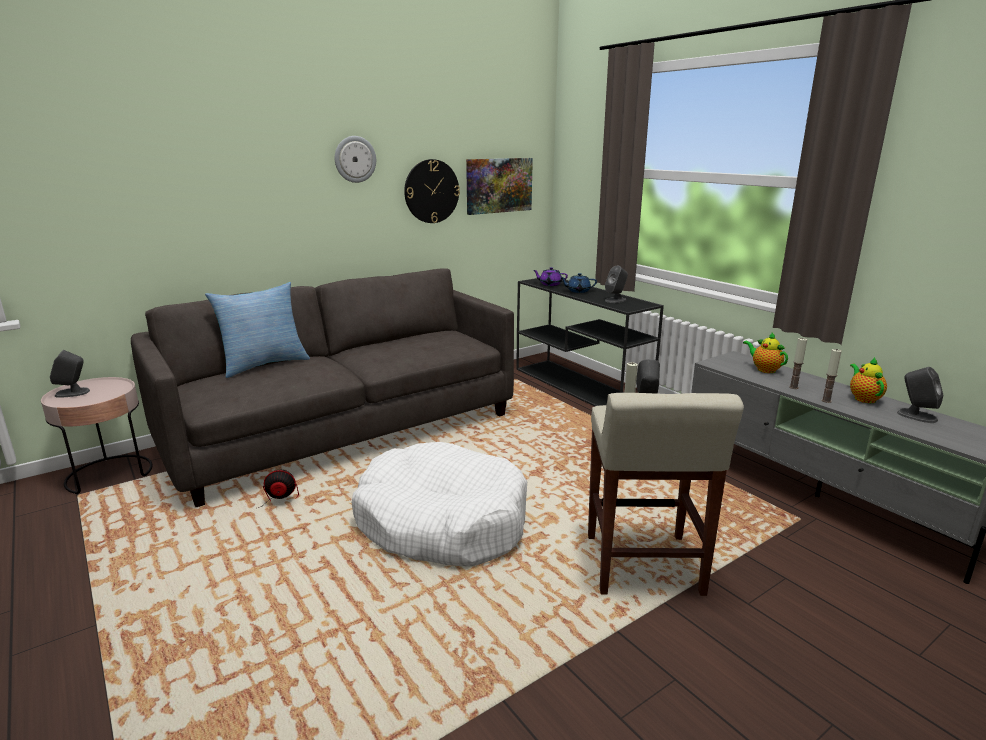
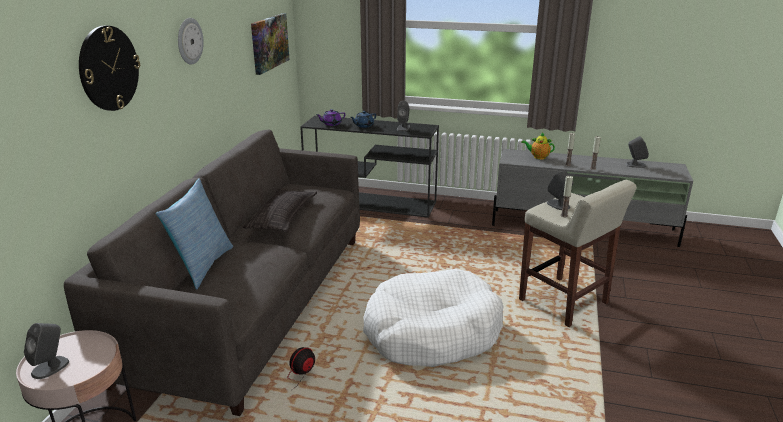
camera: 40 degrees left, 5 degrees up
(389, 349) = (282, 216): none -> pillow
(431, 191) = (235, 59): wall clock -> wall clock (108, 68)
(863, 398) = (603, 161): teapot -> none

